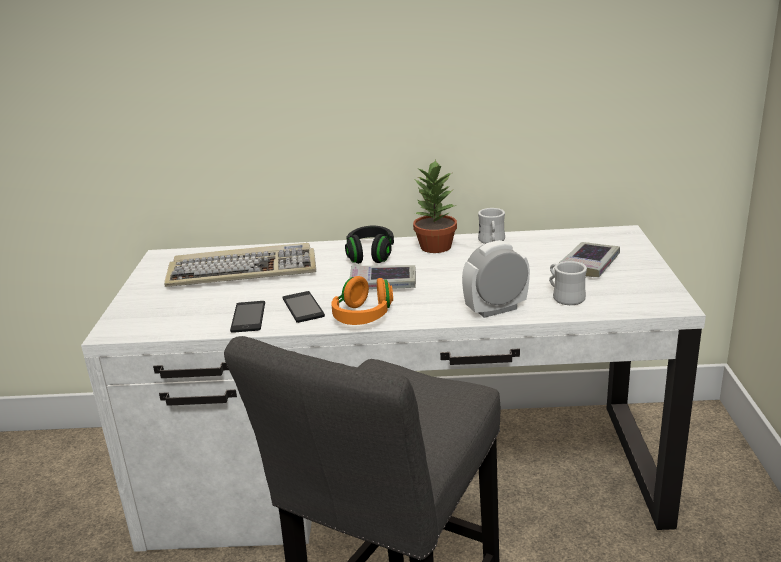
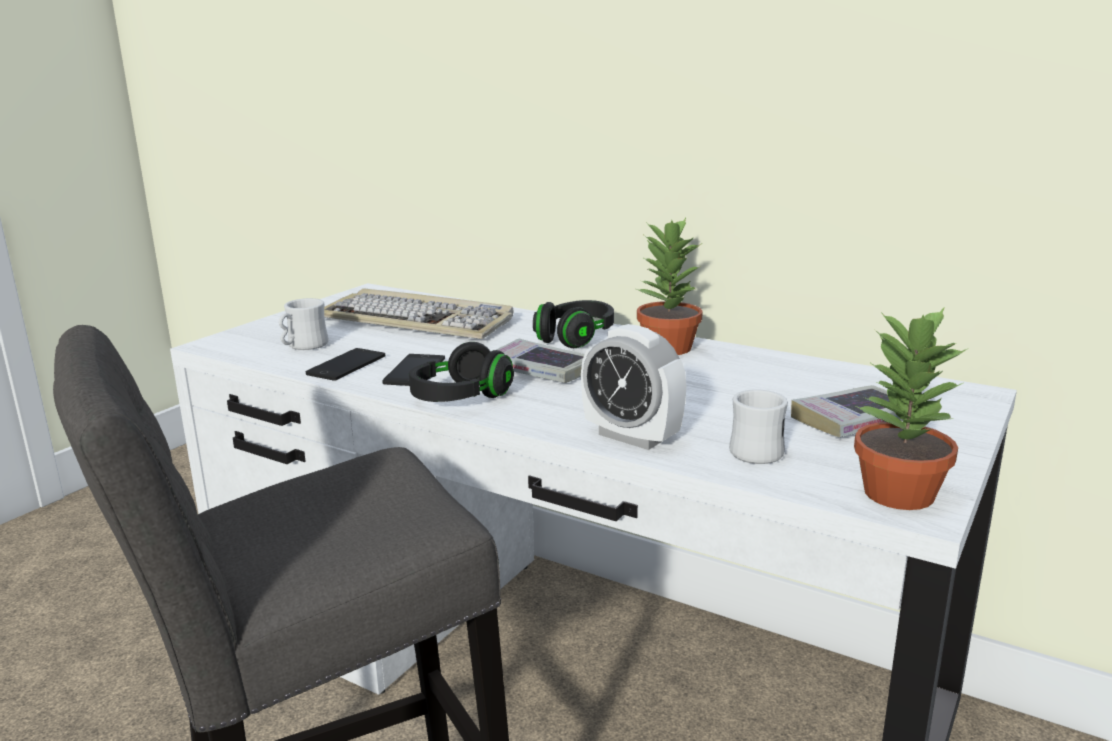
camera: 30 degrees right, 5 degrees down
(363, 316) = (460, 398): orange headphones -> black headphones
(492, 241) = (752, 359): white mug -> white mug (303, 346)
(496, 309) = (631, 437): alarm clock -> alarm clock turned 150 degrees counterclockwise
(654, 299) = (896, 494): none -> potted plant

